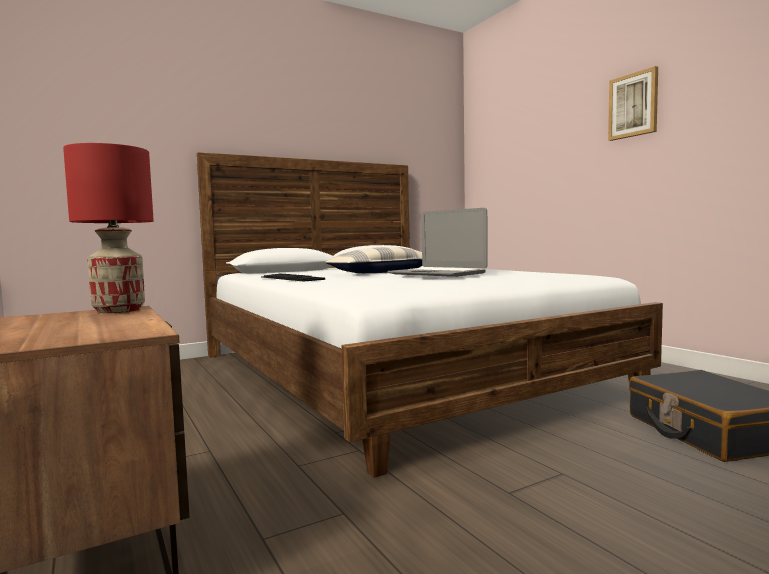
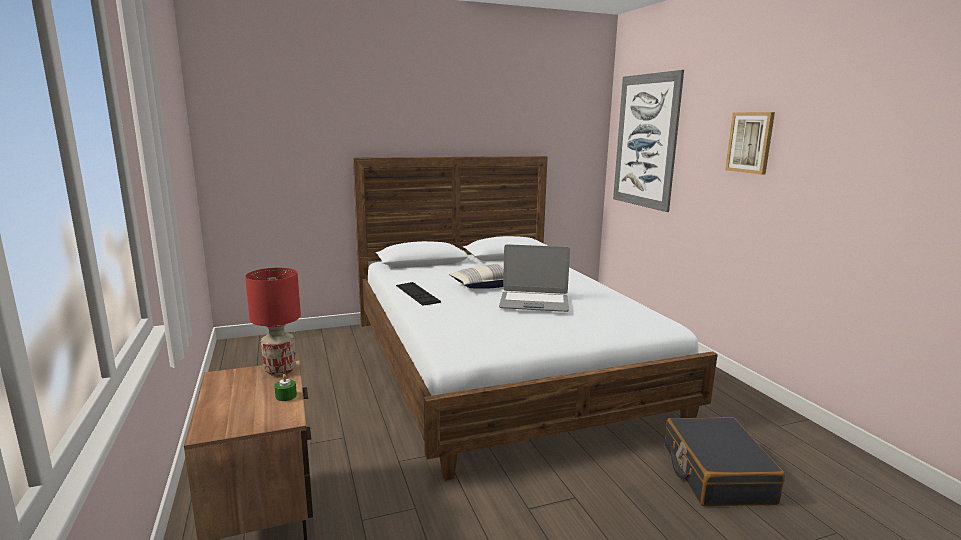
camera: 10 degrees right, 10 degrees up
(134, 321) = (286, 396): none -> green candle
(437, 274) = (534, 303): laptop -> laptop turned 45 degrees counterclockwise
(508, 142) = (645, 141): none -> picture

